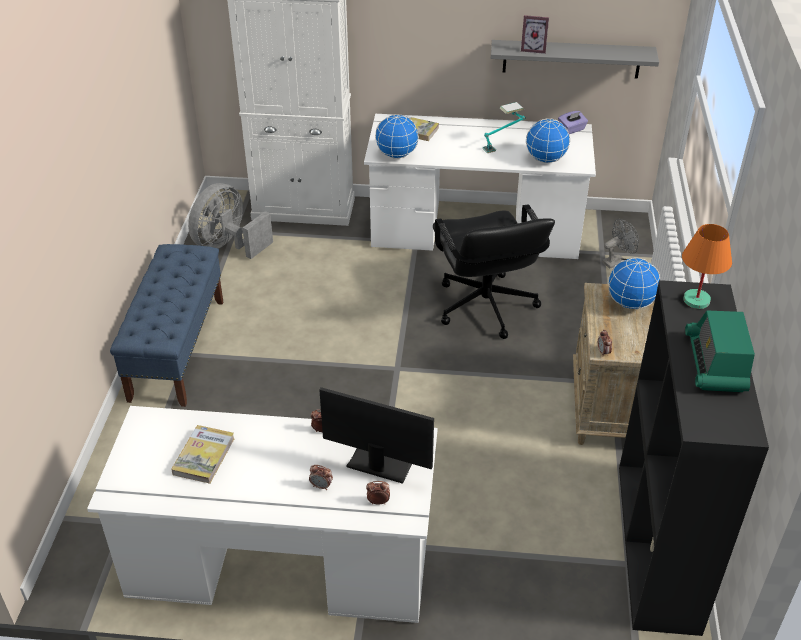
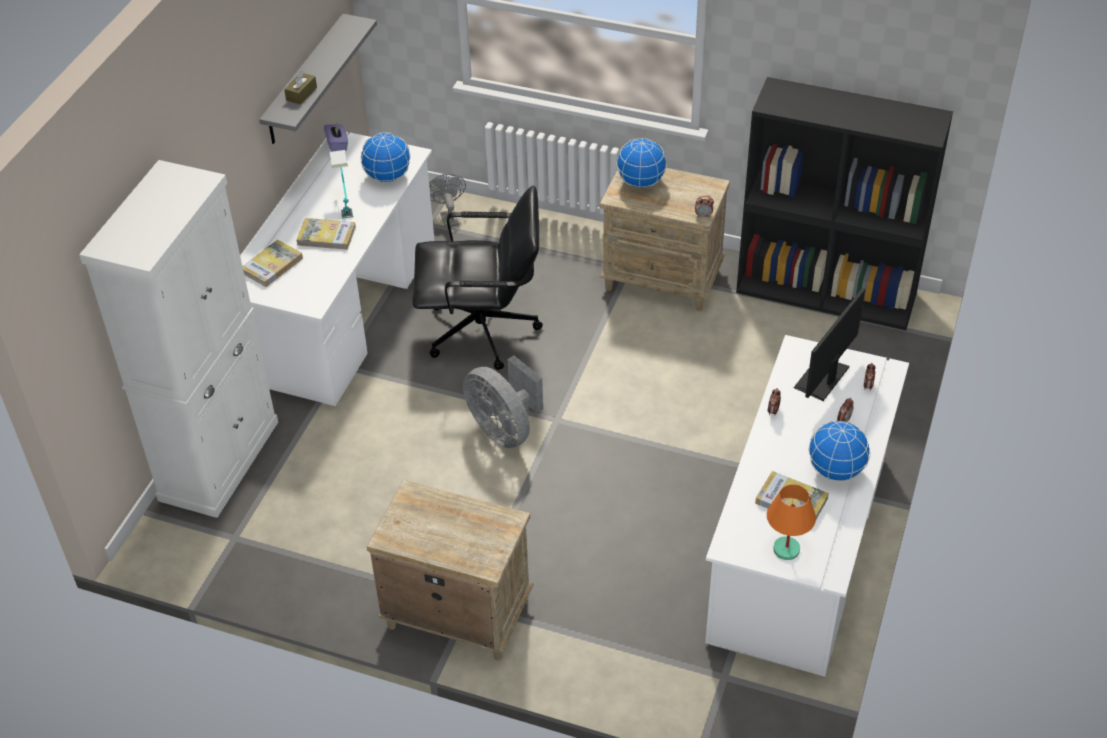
camera: 75 degrees left, 5 degrees up
(177, 349) = (456, 614): blue bench -> beige nightstand
(228, 246) = (265, 547): grey fan -> grey fan (504, 429)
(396, 155) = (320, 289): globe -> globe (835, 470)
(458, 146) = (326, 236): none -> book
(533, 49) = (301, 94): picture frame -> brown tissue box
(696, 300) = (784, 99): orange table lamp -> orange table lamp (786, 550)
(715, 364) = (862, 110): radio -> none

